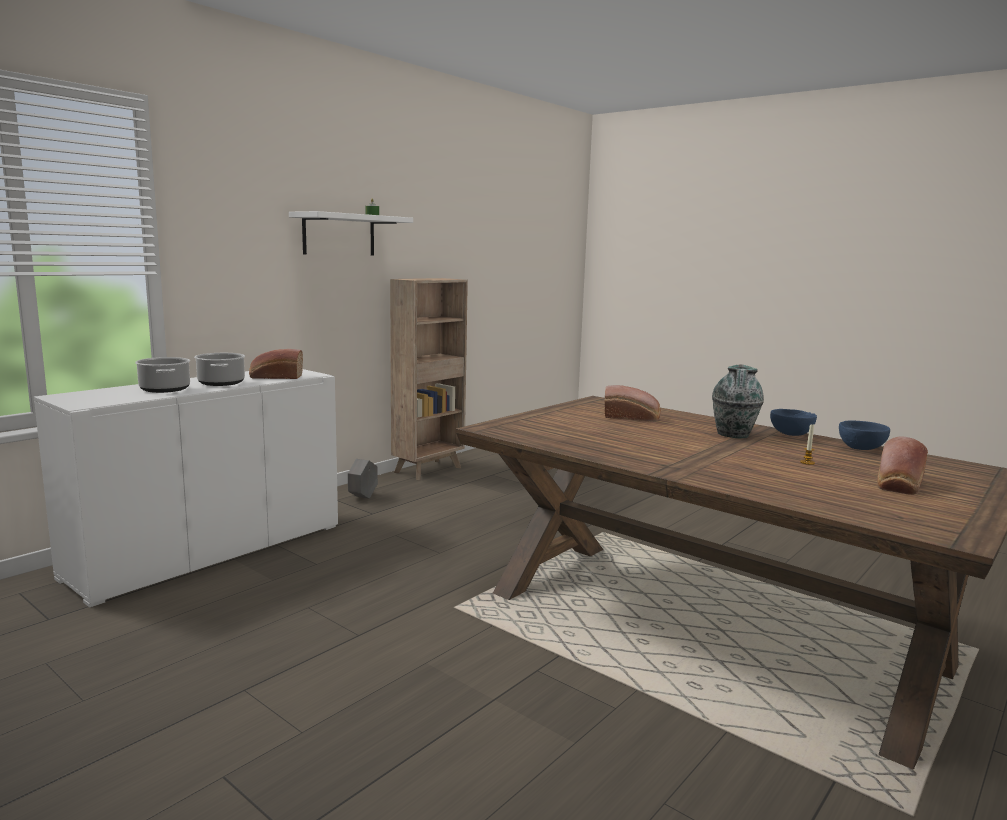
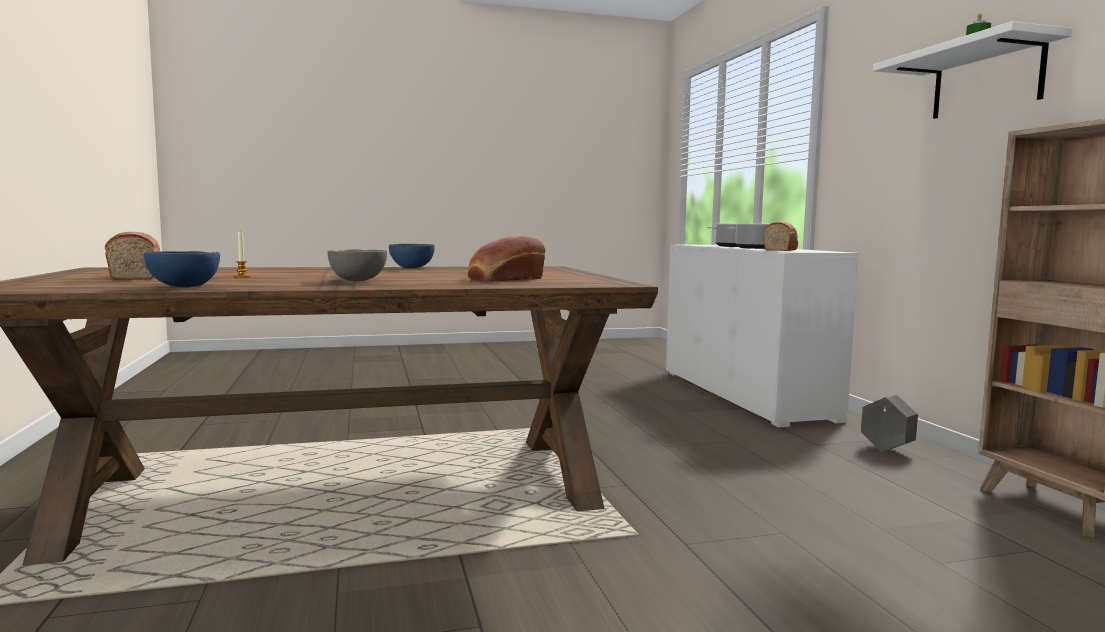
camera: 125 degrees right, 5 degrees down
(733, 435) = (358, 281): vase -> grey bowl
(791, 435) = (292, 286): blue bowl -> blue bowl (411, 268)

